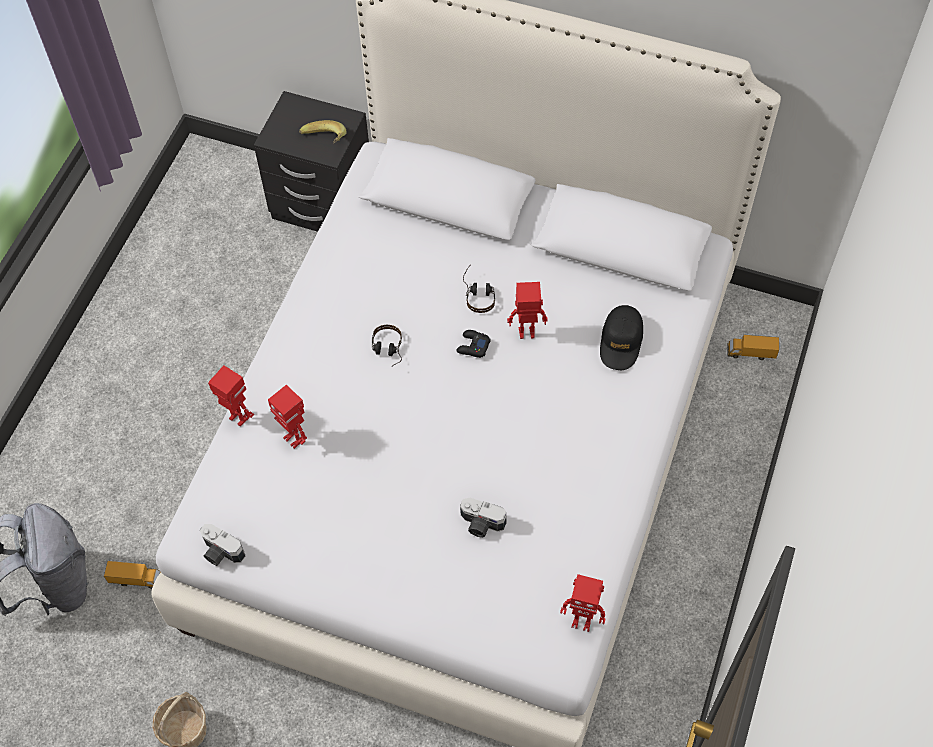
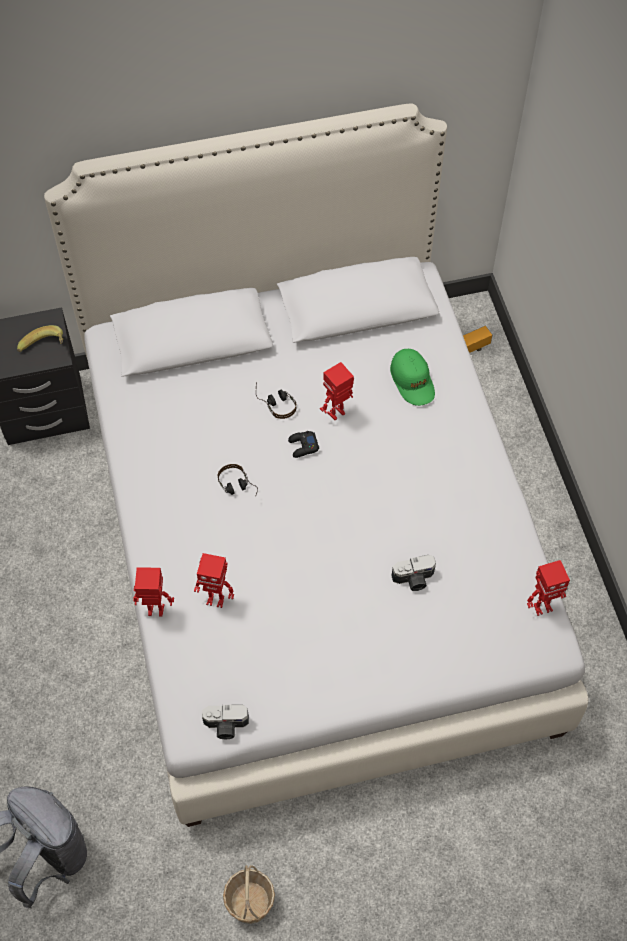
camera: 35 degrees left, 0 degrees up
(136, 580) = (116, 809): toy truck -> none
(621, 342) = (412, 381): black cap -> green cap

